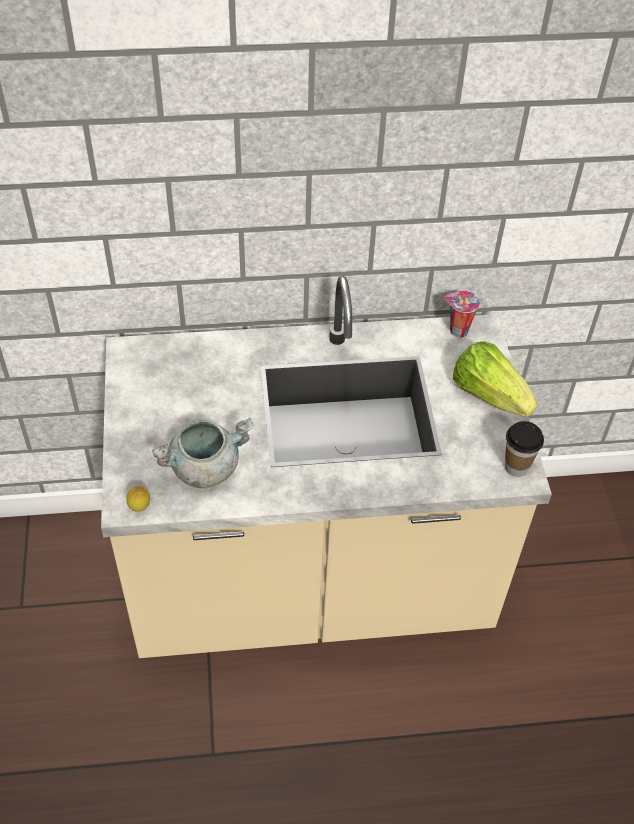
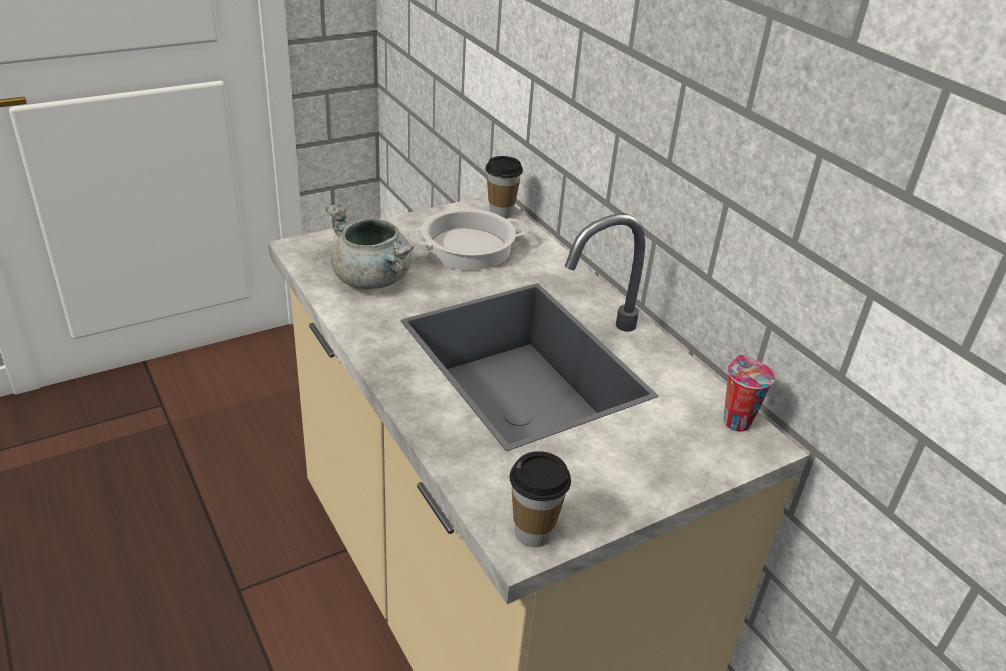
camera: 65 degrees right, 15 degrees down
(140, 508) = (300, 255): lemon -> none
(142, 349) = (501, 213): none -> cup
(189, 391) = (467, 248): none -> cooking pot
(489, 395) = (647, 476): lettuce -> none

